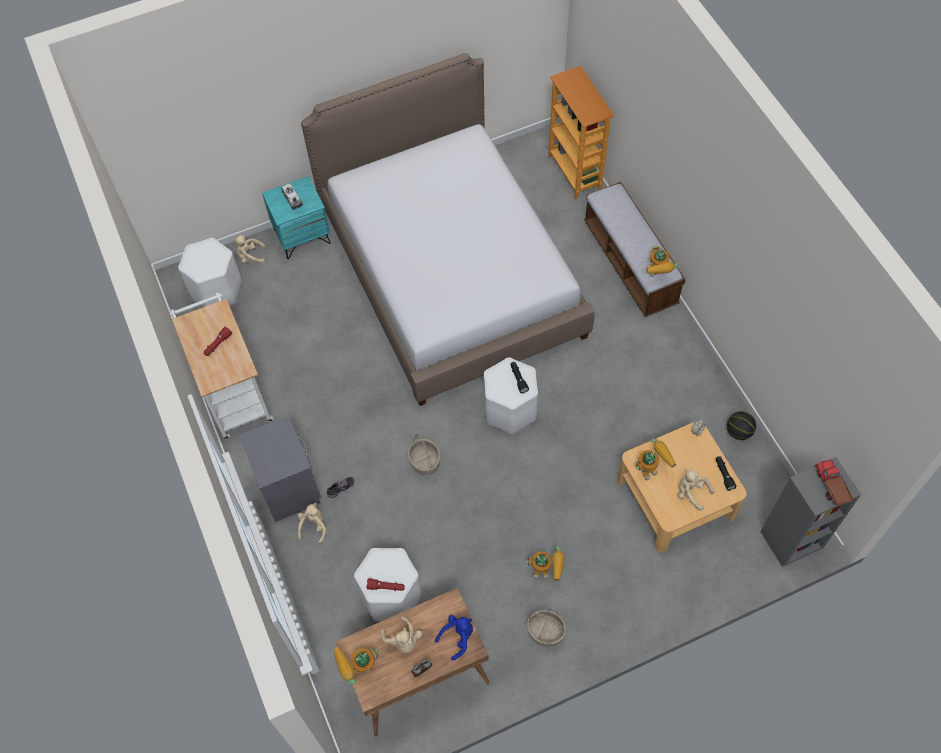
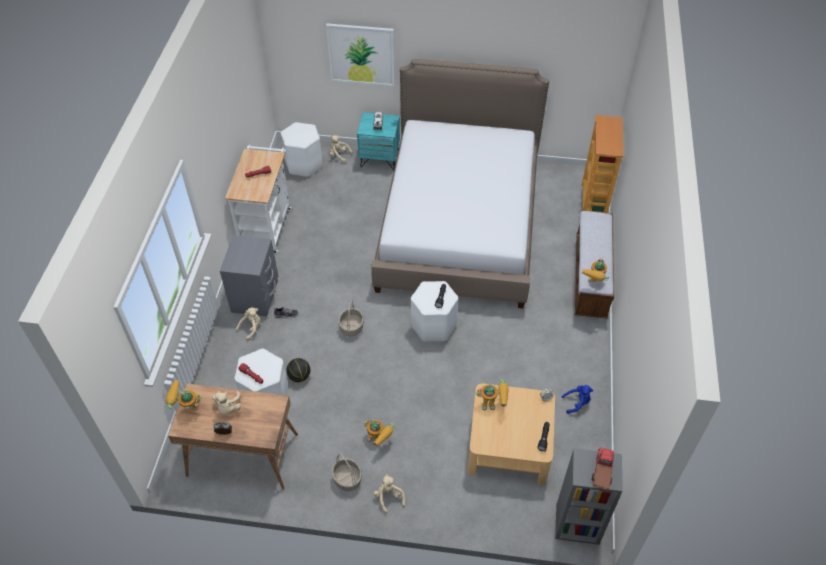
camera: 30 degrees right, 10 degrees down
(245, 128) = (361, 54): none -> picture
(458, 637) = (263, 426): blue plush toy -> blue plush toy (577, 403)
(691, 493) = (509, 436): beige plush toy -> beige plush toy (389, 497)
(738, 432) = (590, 427): basketball -> basketball (299, 376)

